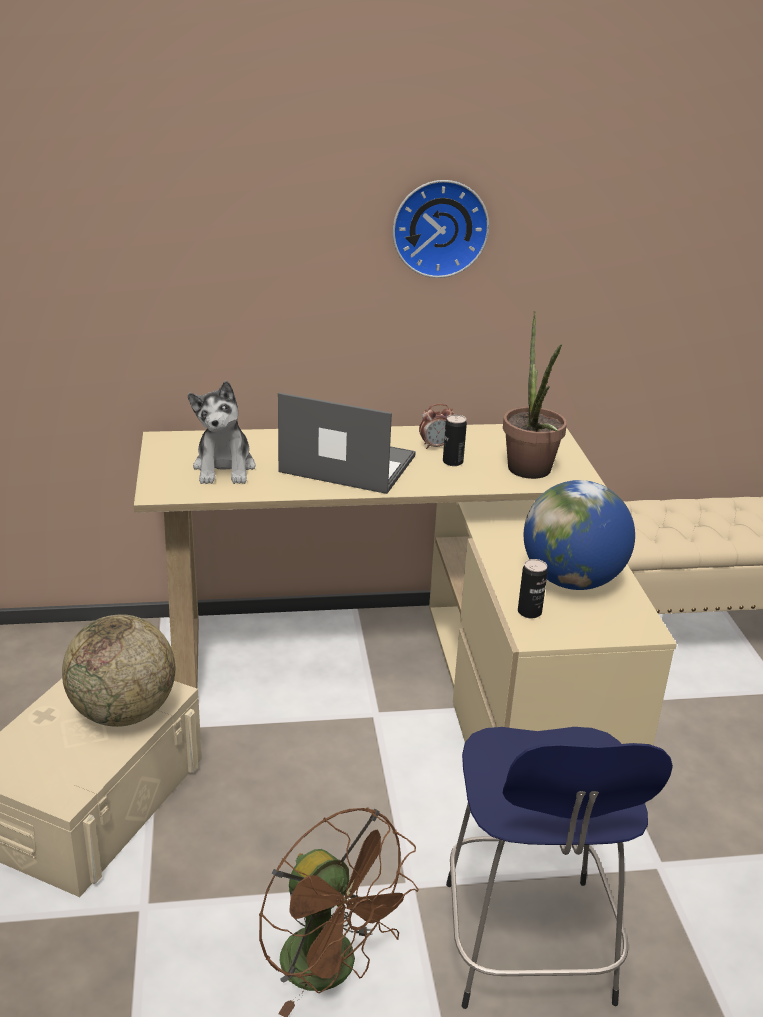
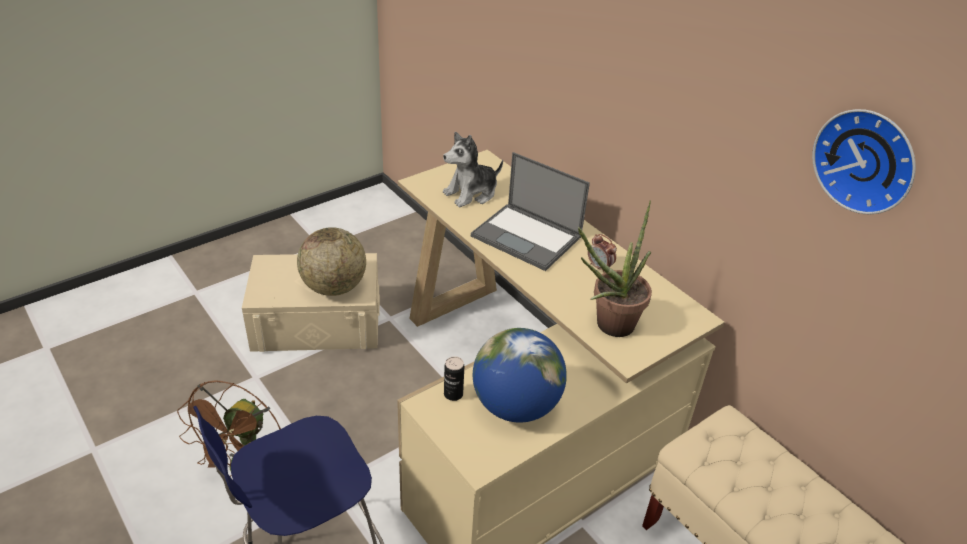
camera: 60 degrees right, 10 degrees up
(346, 464) = (527, 237): laptop -> laptop turned 135 degrees clockwise
(439, 227) = (669, 100): wall clock -> wall clock (866, 160)
(452, 462) = (584, 282): can -> none

